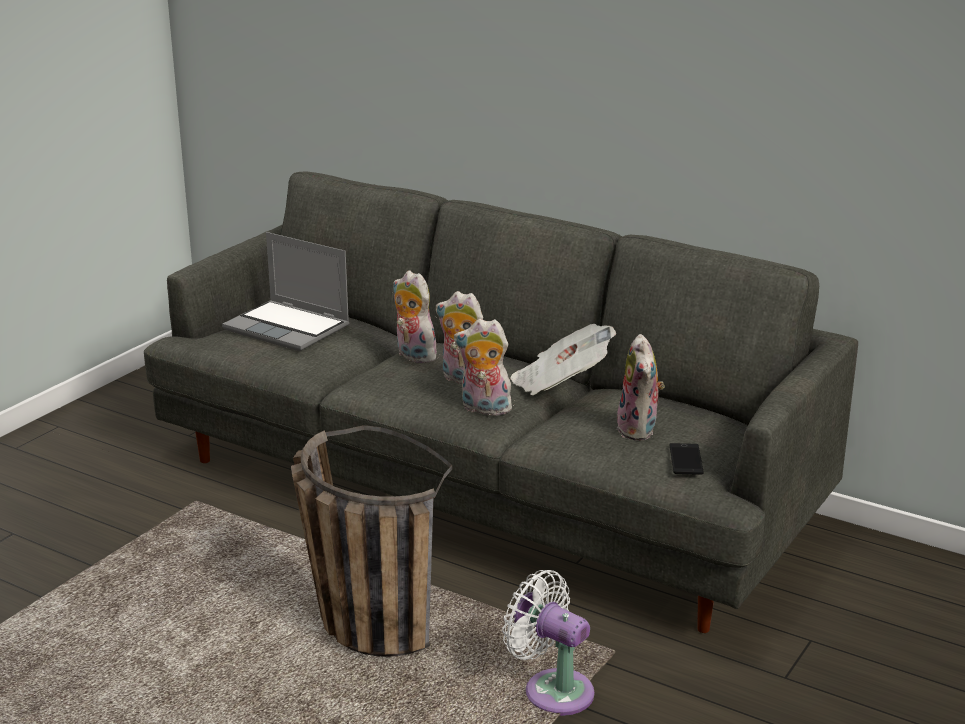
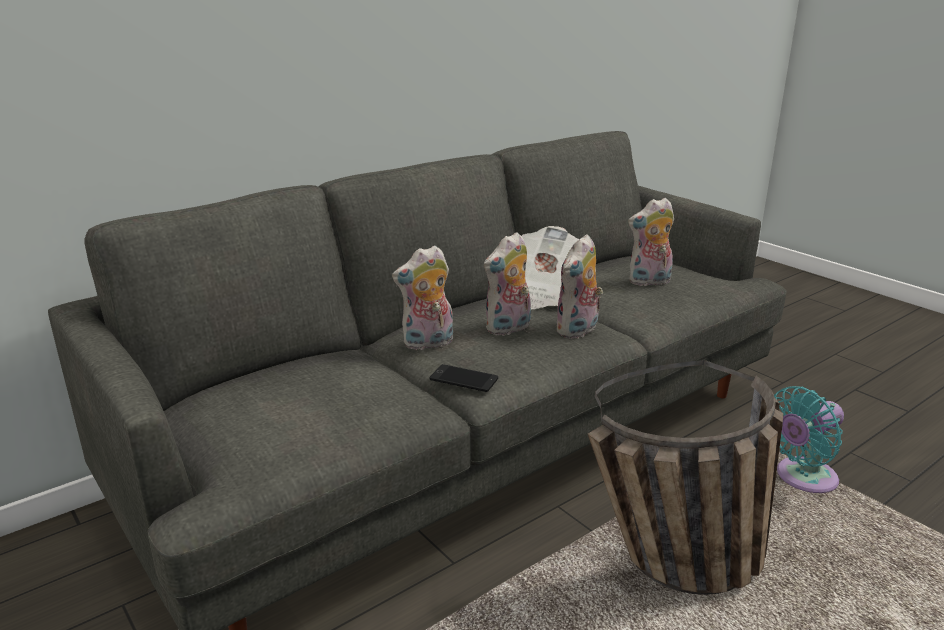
camera: 70 degrees left, 0 degrees up
(289, 328) = (281, 402): laptop -> none
(552, 689) = (802, 479): white fan -> turquoise fan
(640, 430) = (649, 282): plush toy -> plush toy turned 150 degrees clockwise
(686, 459) = (705, 277): phone -> phone (463, 379)

